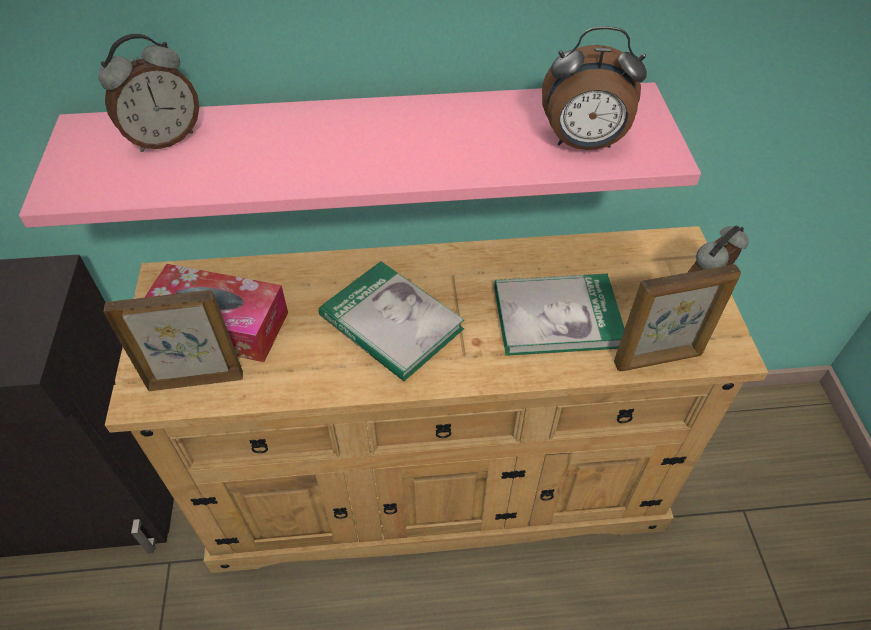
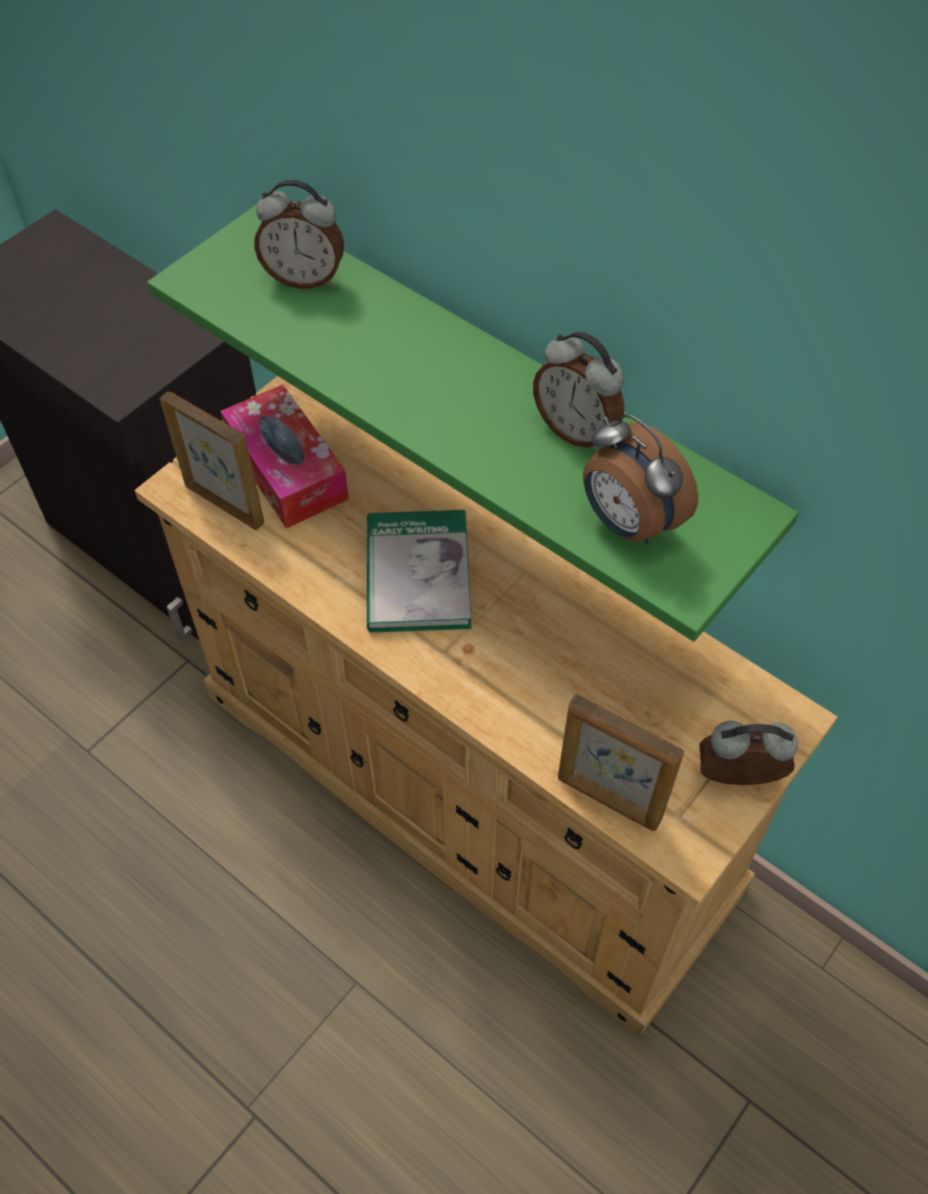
camera: 45 degrees right, 5 degrees up
(368, 147) = (501, 390): pink shelf -> green shelf
(481, 116) = (576, 430): none -> alarm clock
(557, 317) = (566, 685): book -> none

